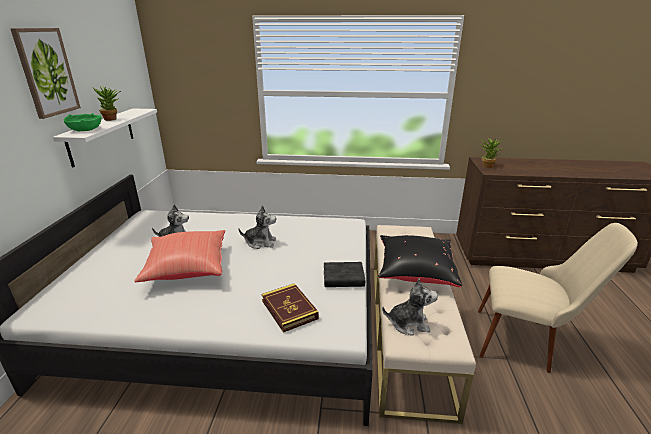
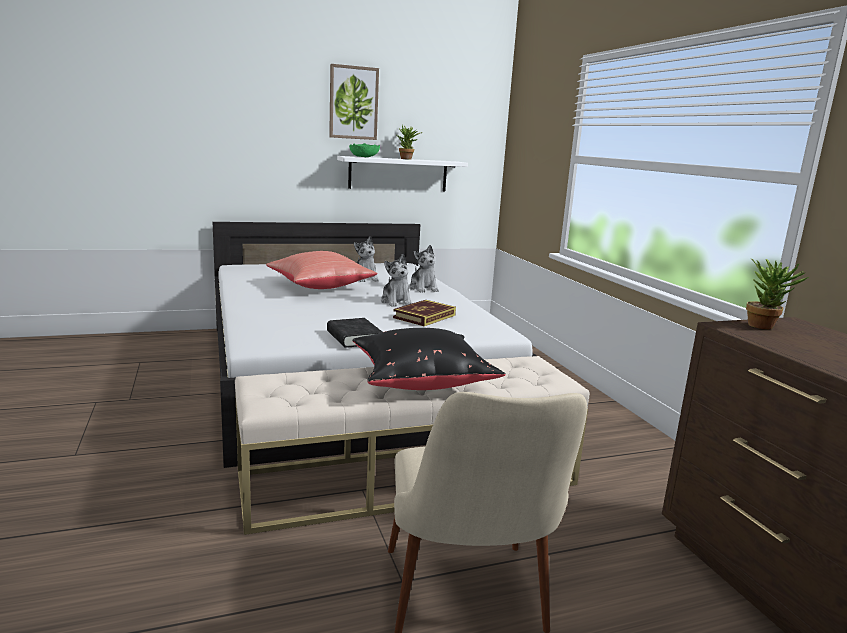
camera: 65 degrees right, 10 degrees down
(289, 309) = (277, 323): book -> book (424, 316)
(408, 324) = (295, 381): plush toy -> plush toy (423, 288)

